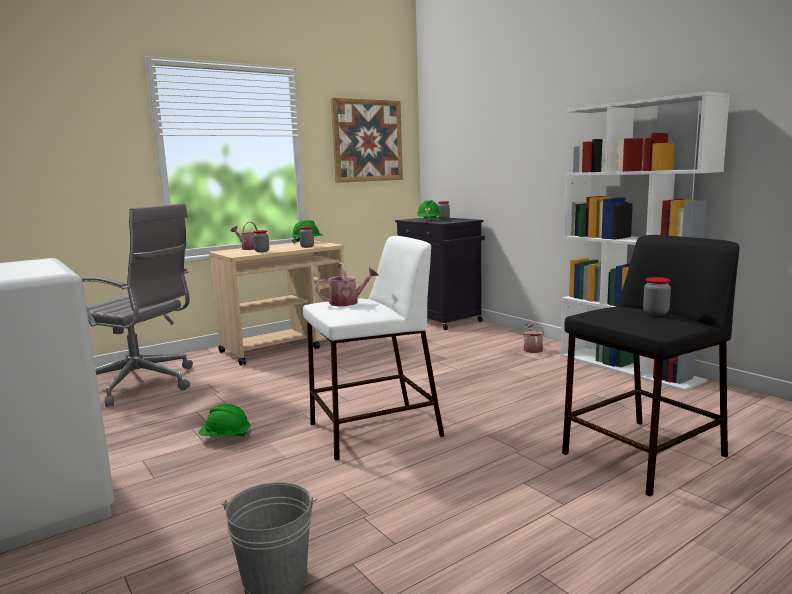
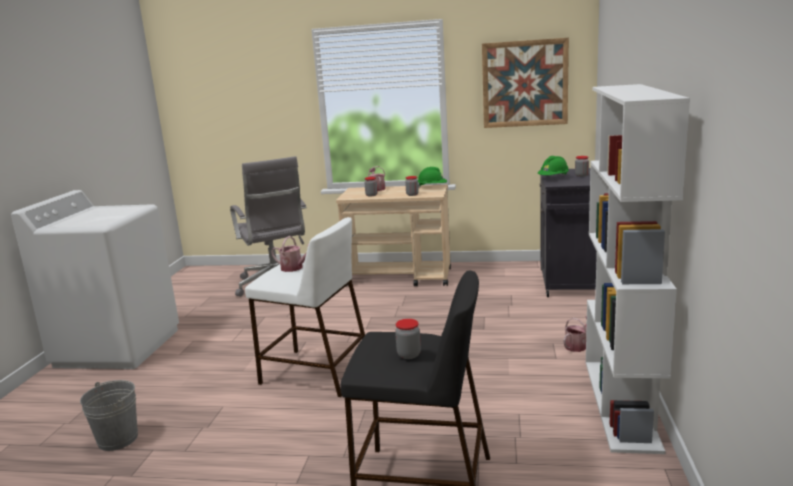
camera: 45 degrees right, 5 degrees up
(225, 438) = (244, 342): green hard hat -> none

